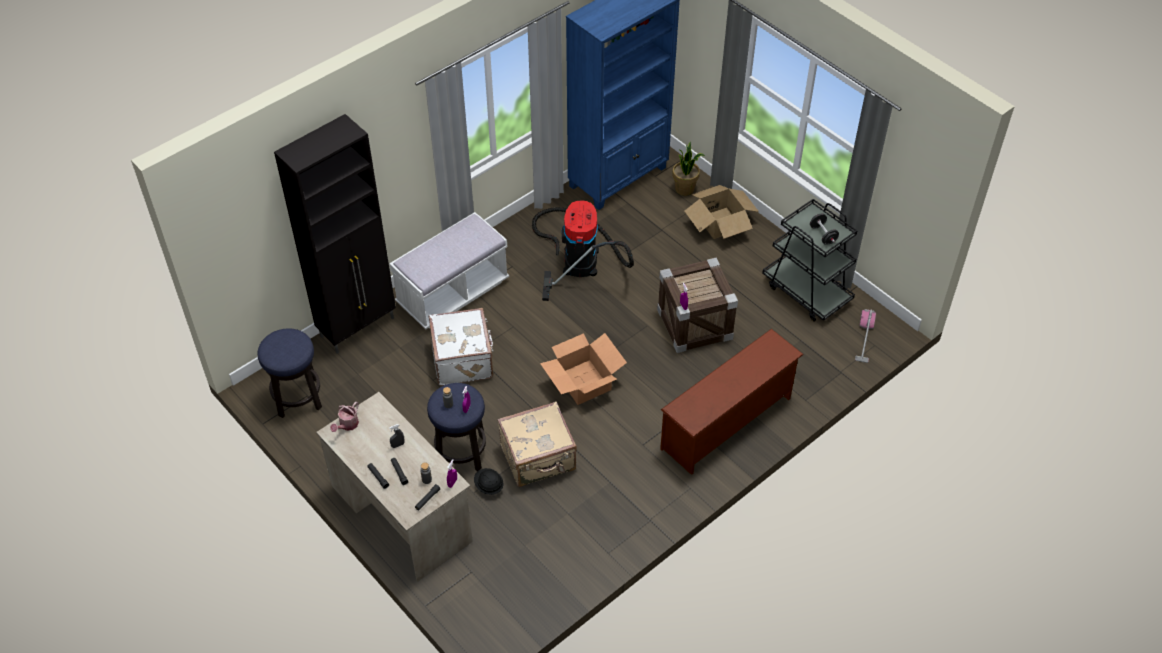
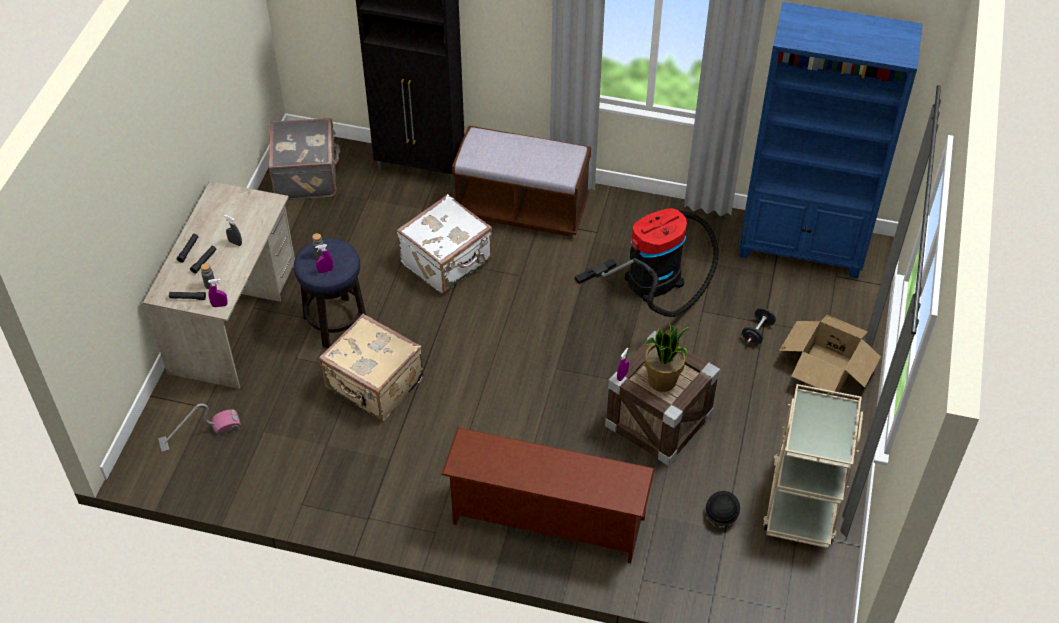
camera: 55 degrees right, 0 degrees up
(297, 397) = (307, 175): stool -> grey suitcase
(347, 425) = (232, 197): watering can -> none
(453, 293) = (522, 208): white bench -> brown bench
(488, 486) = (312, 365): black hard hat -> black hard hat (721, 514)
(583, 382) = (498, 369): cardboard box -> none
(685, 189) = (844, 311): potted plant -> potted plant (662, 381)
(806, 292) = (803, 500): black cart -> beige cart
(823, 235) = (817, 436): black dumbbell -> black dumbbell (757, 333)
(864, 338) = (786, 593): vacuum cleaner -> vacuum cleaner (200, 433)

